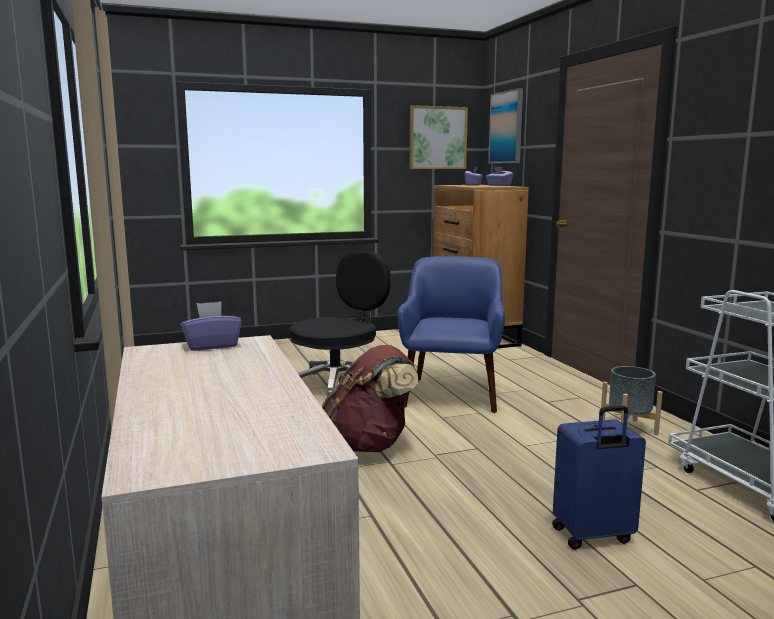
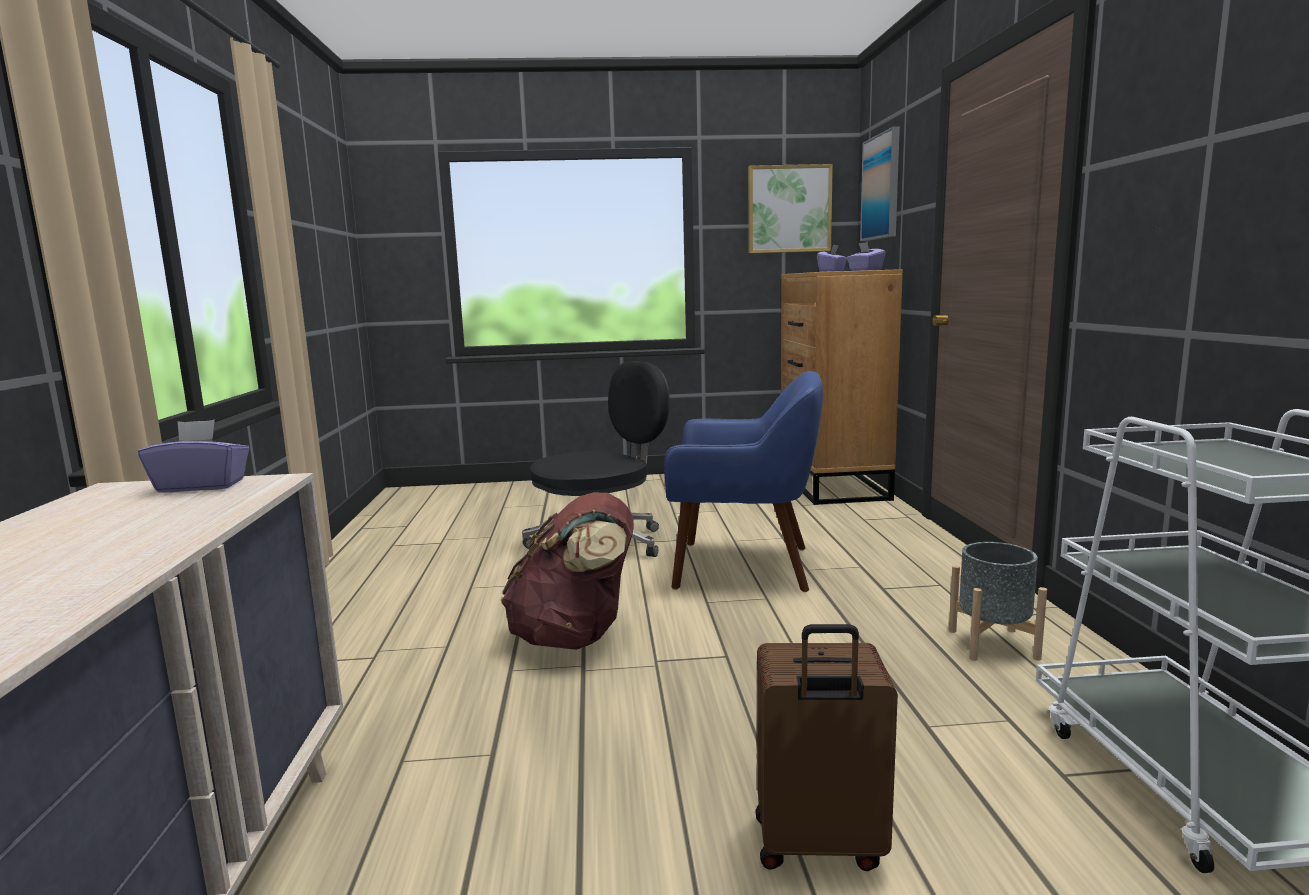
camera: 15 degrees right, 0 degrees up
(452, 394) = (745, 567): blue armchair -> blue armchair turned 75 degrees clockwise
(593, 536) = (818, 845): blue suitcase -> brown suitcase

